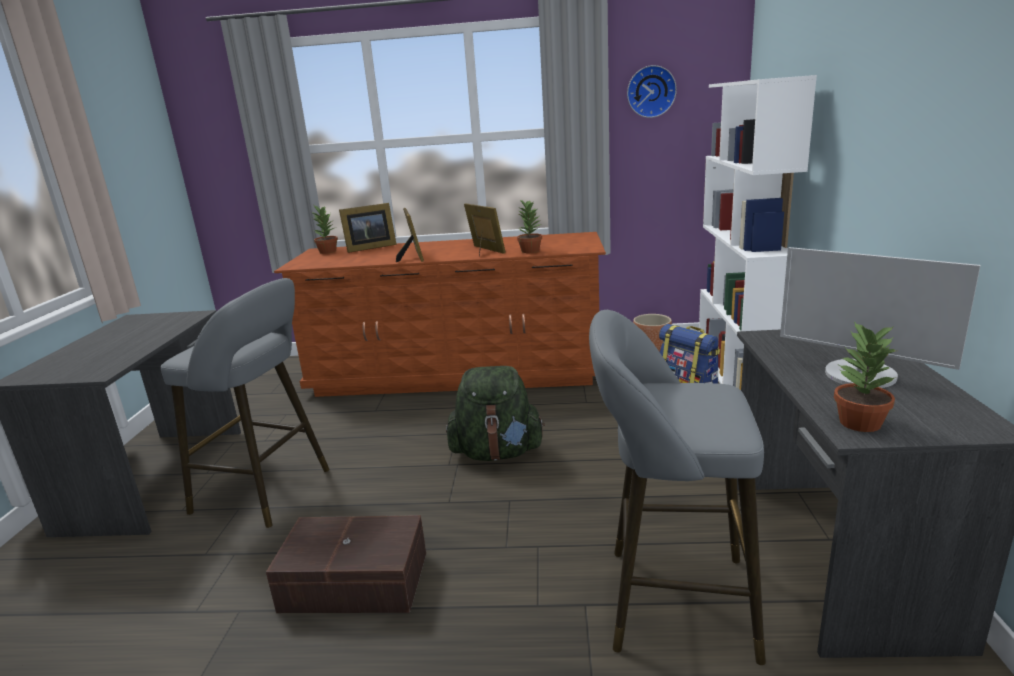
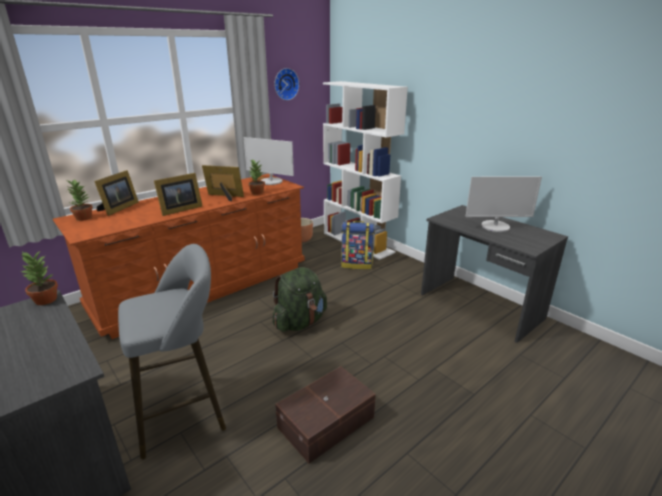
camera: 45 degrees left, 5 degrees up
(412, 257) = (179, 210): picture frame -> picture frame turned 105 degrees clockwise
(576, 241) = (271, 181): none -> monitor
(669, 601) = (457, 350): grey stool -> none
(858, 422) = (525, 245): potted plant -> potted plant (45, 300)

